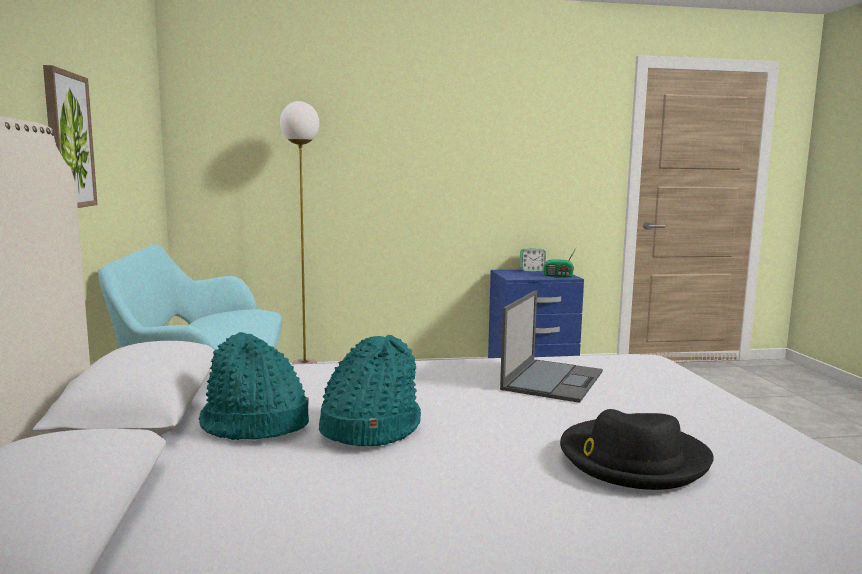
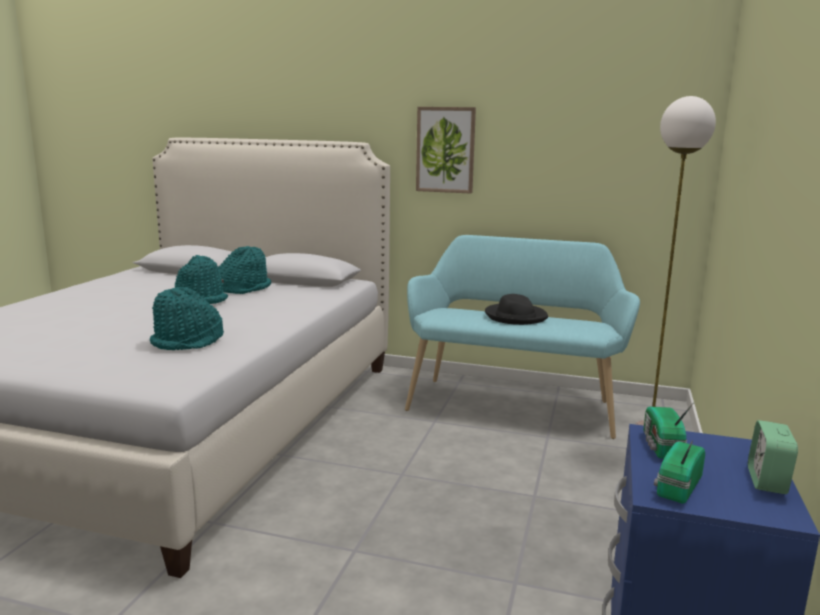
camera: 115 degrees right, 5 degrees up
(525, 277) = (661, 446): none -> radio
(553, 380) = (188, 342): laptop -> turquoise hat
(631, 459) = (69, 322): black hat -> black hat (515, 316)

